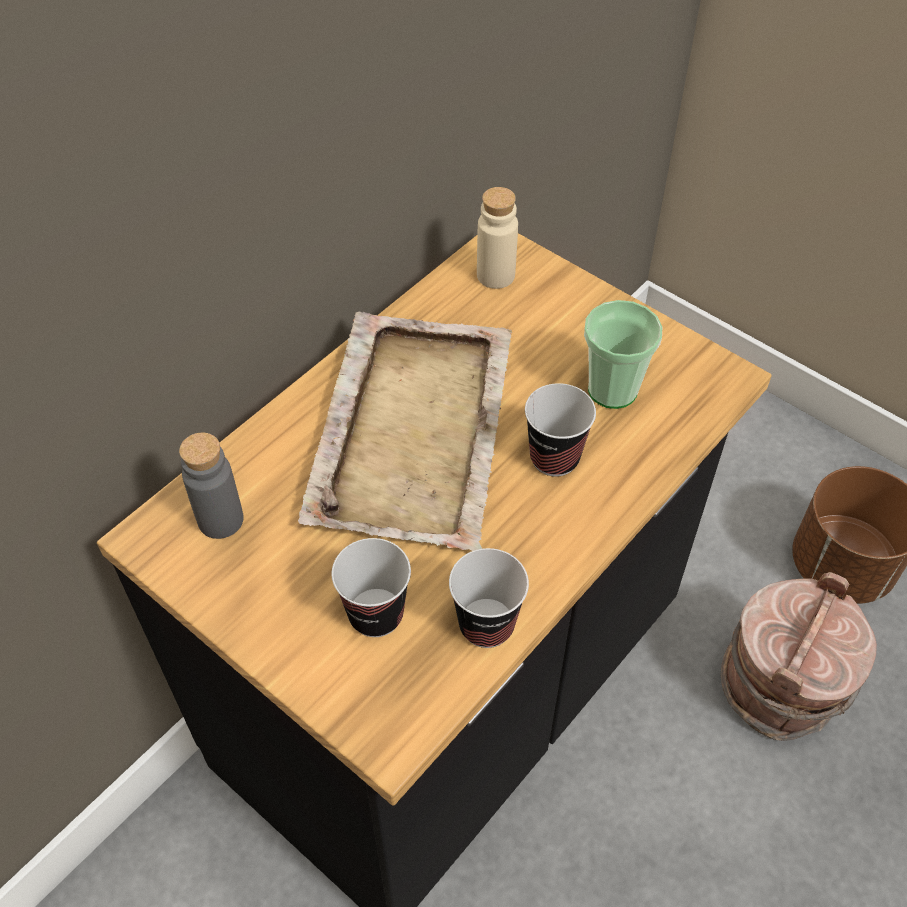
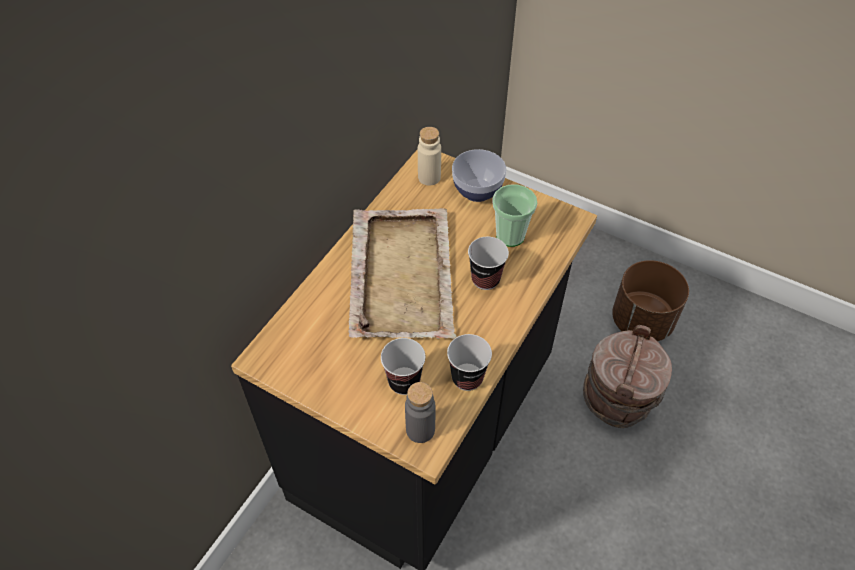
camera: 10 degrees left, 0 degrees up
(220, 520) = (301, 342): grey bottle -> grey bottle (420, 430)
(572, 307) = (477, 191): none -> bowl

